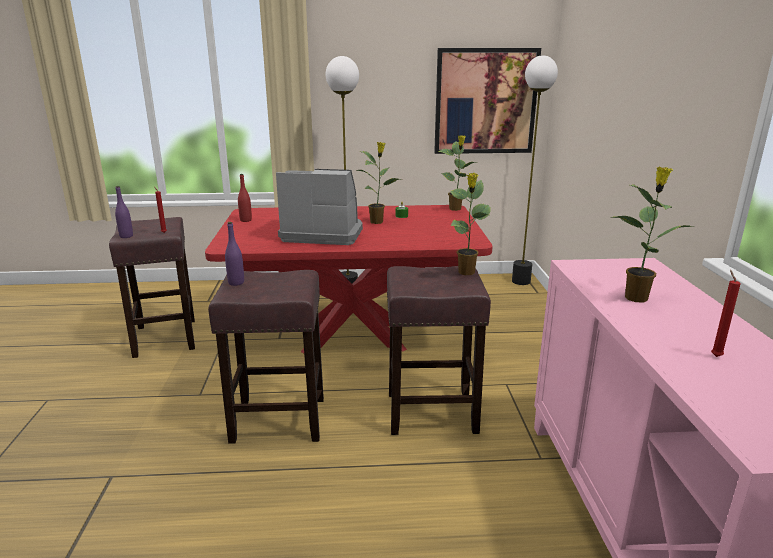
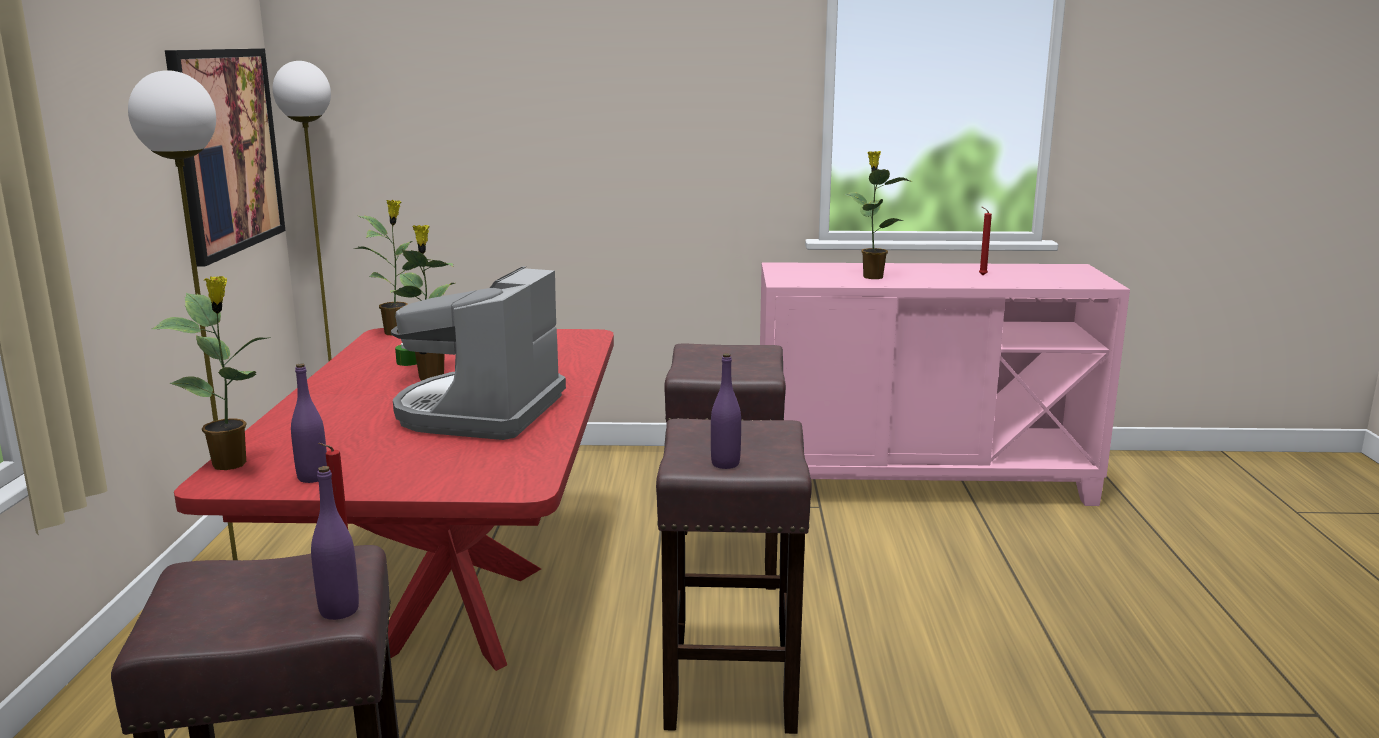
camera: 85 degrees left, 5 degrees down
(246, 220) = (312, 477): red bottle -> purple bottle
(466, 272) = (707, 346): potted plant -> potted plant (232, 464)

